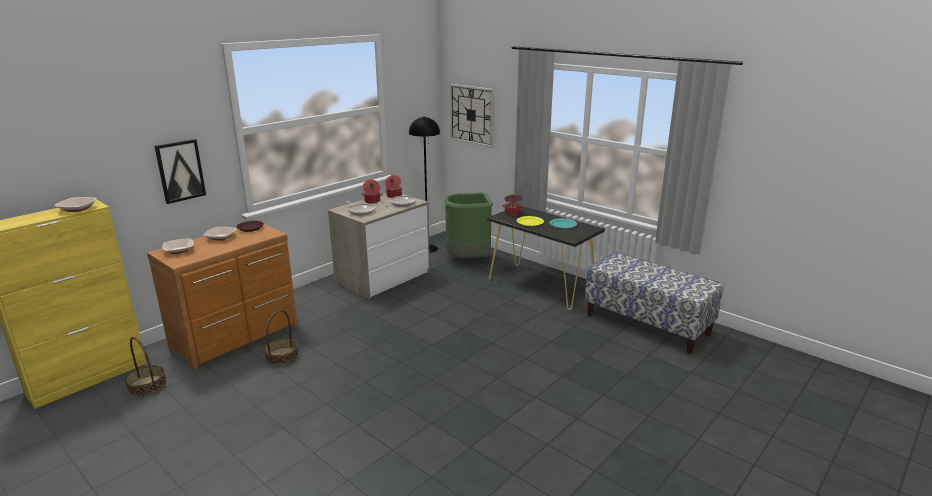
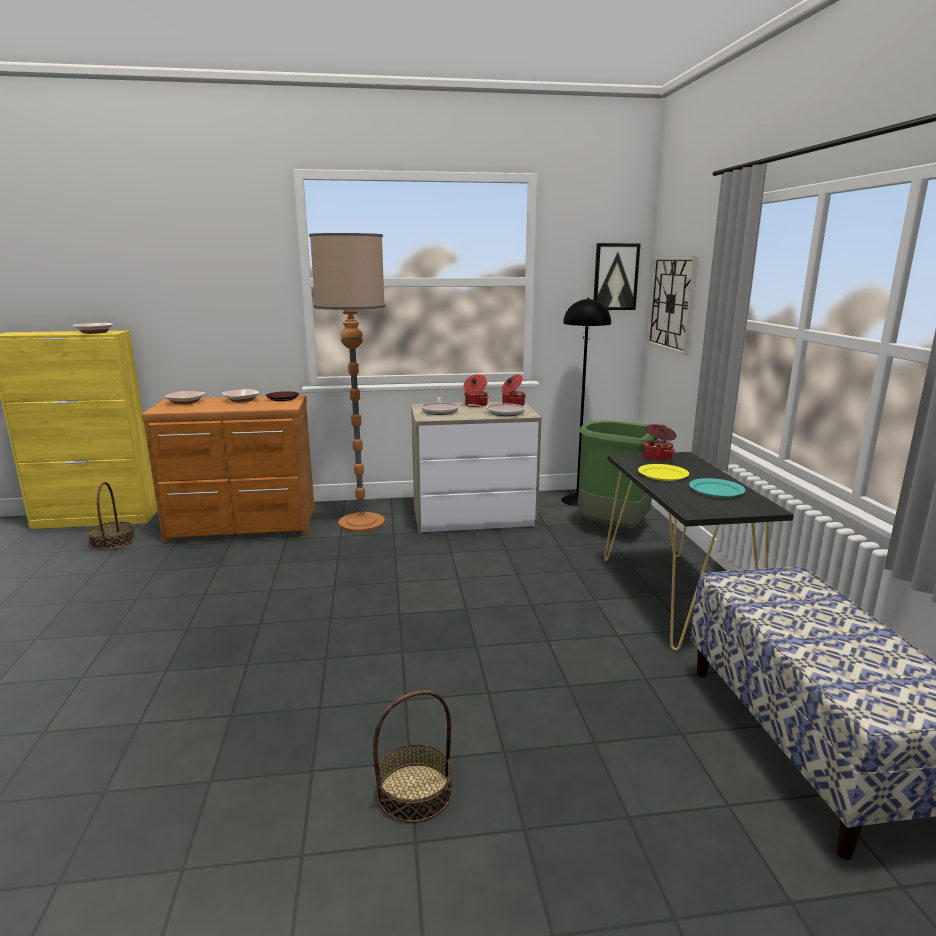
camera: 40 degrees right, 5 degrees down
(180, 171) = (228, 317): picture -> picture (615, 277)
(282, 356) = (242, 560): basket -> basket (414, 792)
(320, 305) = (362, 522): none -> floor lamp

